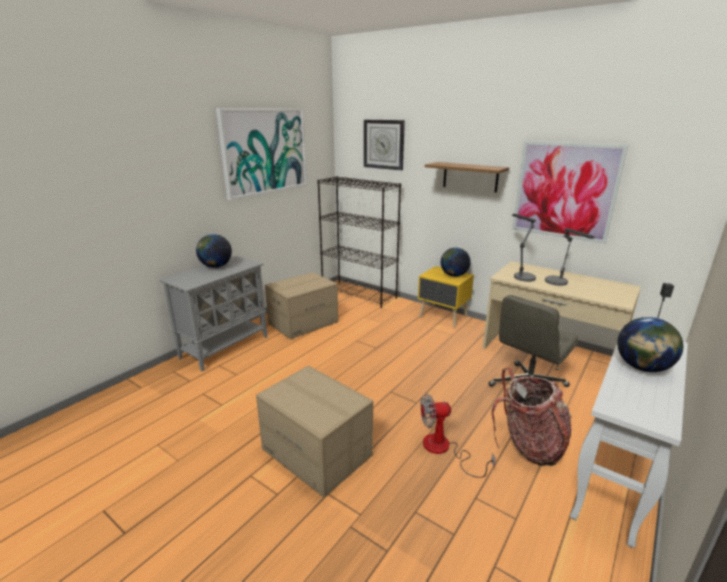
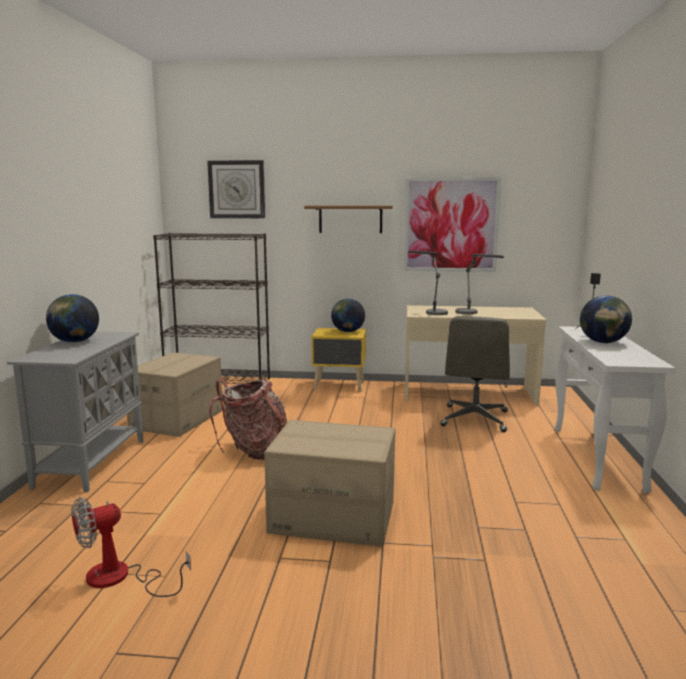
camera: 30 degrees left, 10 degrees down
(265, 151) = (103, 191): picture -> none
(444, 450) = (454, 479): fan -> fan (120, 578)
(529, 445) = (518, 457): backpack -> backpack (254, 450)

